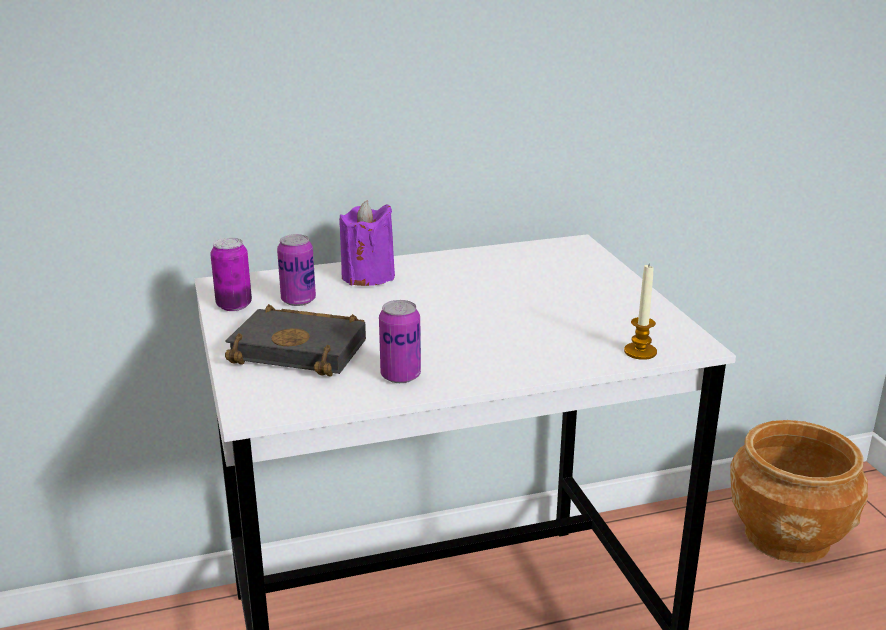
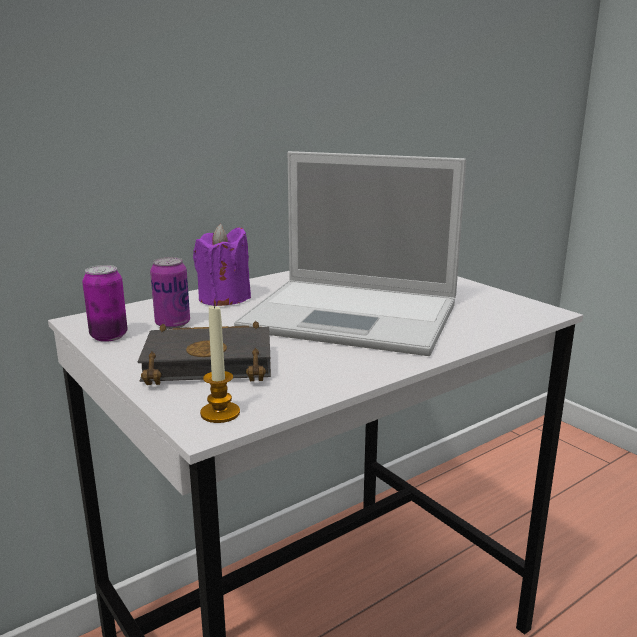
camera: 20 degrees left, 5 degrees down
(400, 376) = (329, 370): can -> none
(480, 319) = (356, 316): none -> laptop
(640, 352) = (512, 322): candle -> candle (220, 413)
(787, 536) = (528, 477): brown planter -> none

